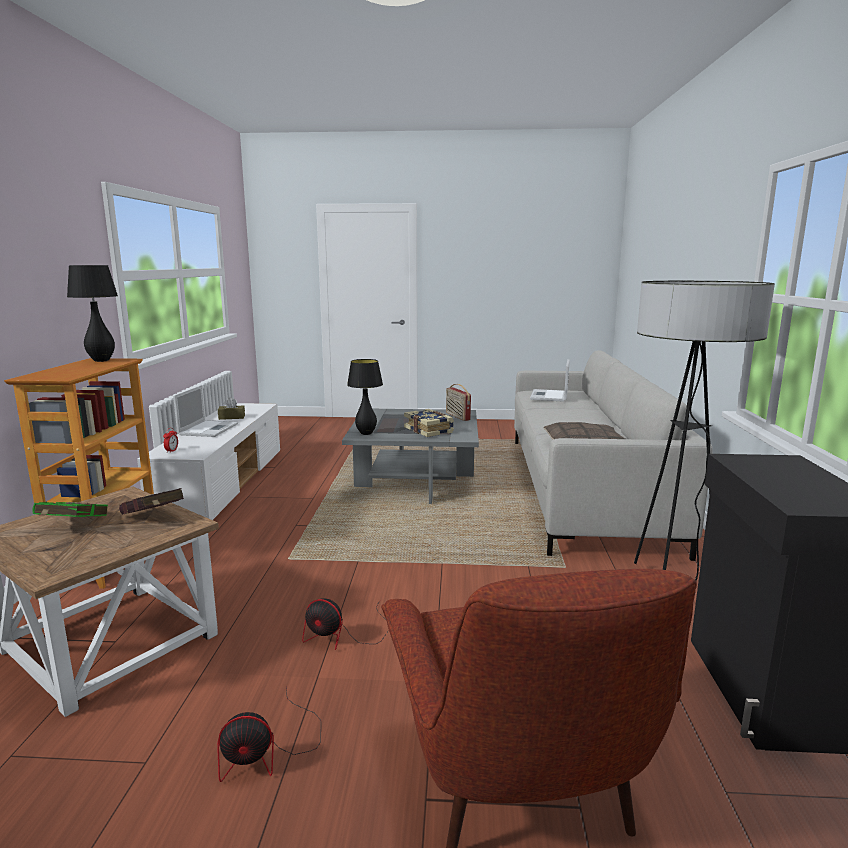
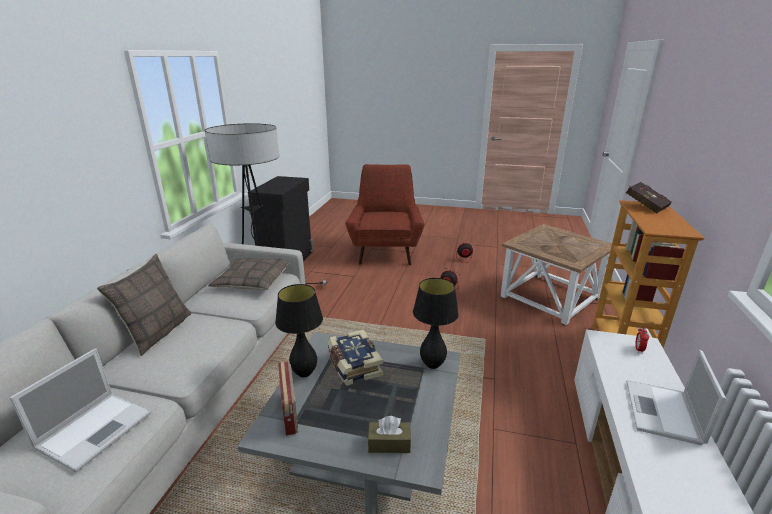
camera: 170 degrees left, 10 degrees up
(71, 526) = (571, 245): green book -> none
(101, 360) = (673, 229): black table lamp -> black table lamp (304, 373)
(153, 518) = (536, 246): red book -> red book (644, 206)
(232, 417) = (679, 469): brown tissue box -> brown tissue box (389, 444)
(599, 418) = (157, 332): none -> pillow

